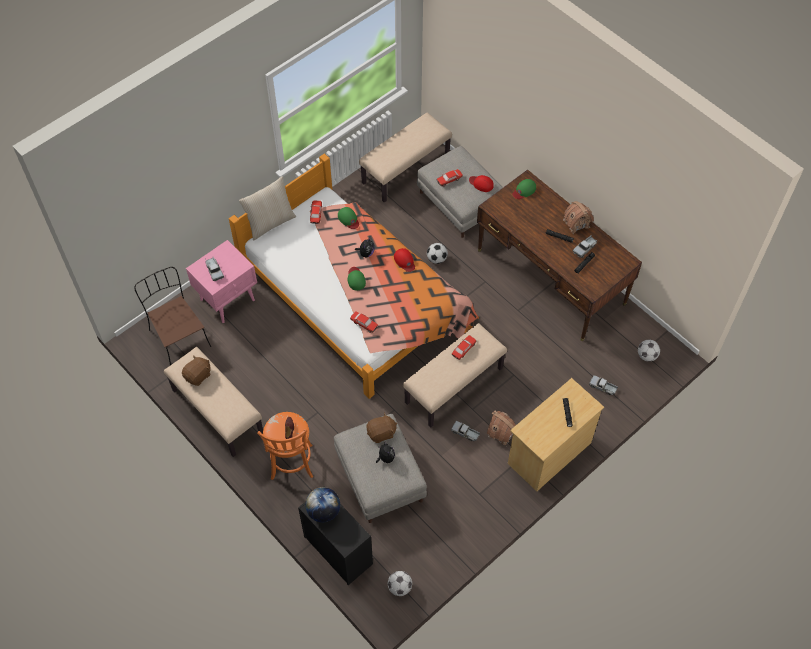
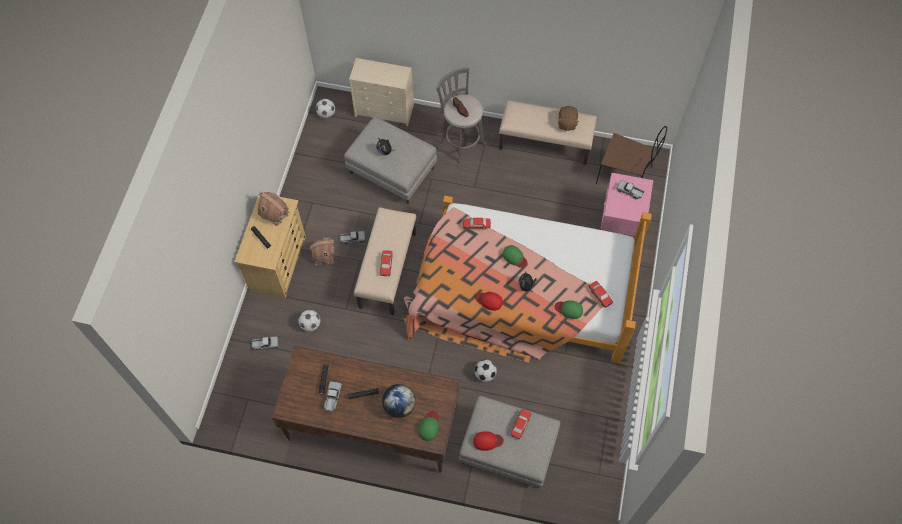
camera: 145 degrees right, 5 degrees up
(270, 223) = (630, 265): beige pillow -> none
(291, 464) = (461, 142): orange stool -> grey stool
(323, 511) = (392, 74): globe -> globe (399, 406)
(337, 549) = (385, 111): black dresser -> beige dresser
(381, 433) = (401, 166): brown plush toy -> none
(405, 169) = (588, 454): beige bench -> none
(576, 223) = (356, 420): toy house -> toy house (275, 214)
(646, 356) = (242, 398): football -> football (310, 324)

